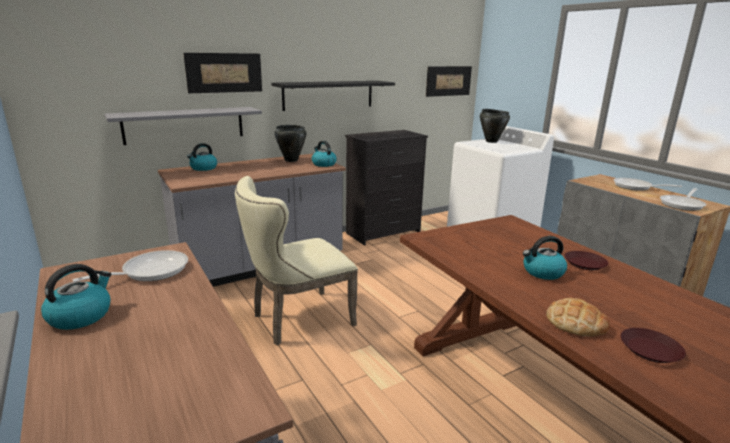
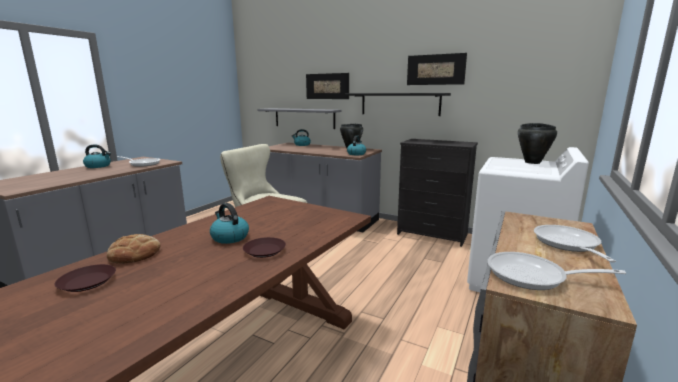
camera: 60 degrees right, 5 degrees down
(448, 81) = (548, 94): picture -> picture (435, 69)

